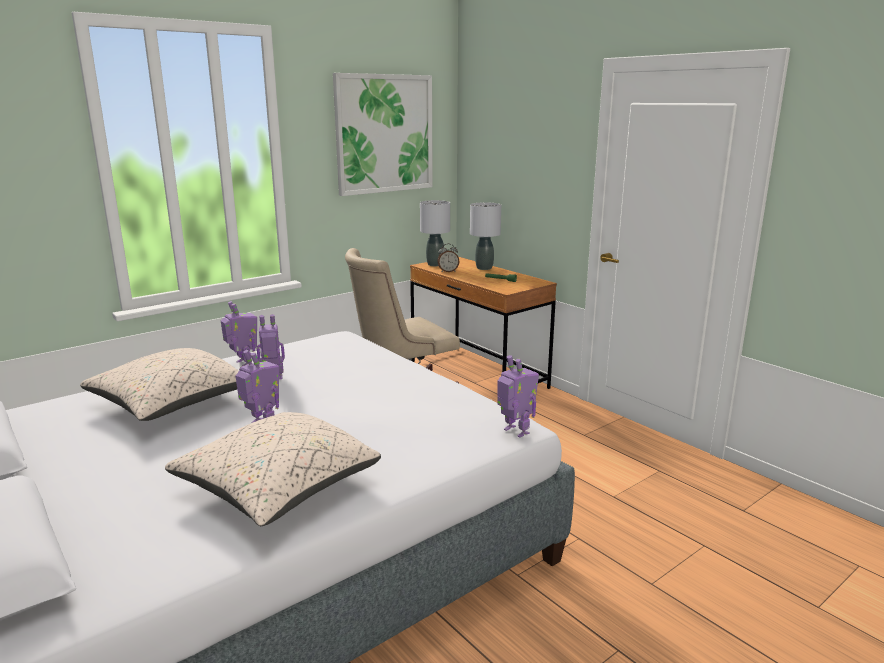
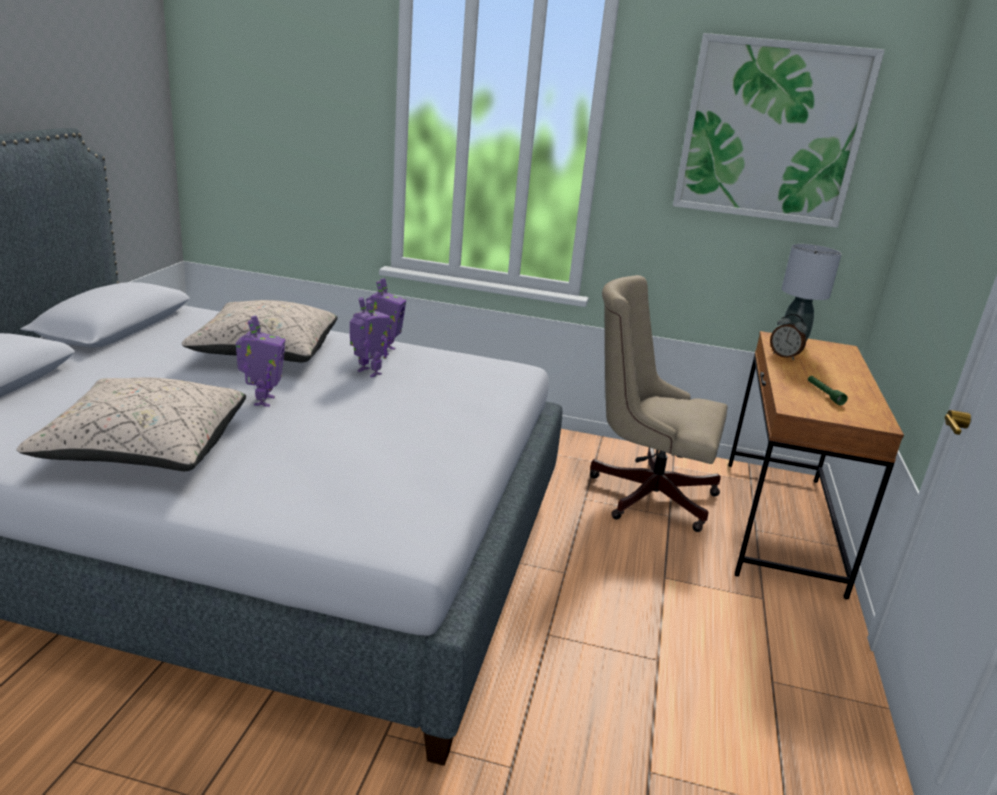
camera: 50 degrees right, 5 degrees up
(484, 268) = (848, 372): grey table lamp -> none
(515, 432) = (389, 545): toy robot -> none

